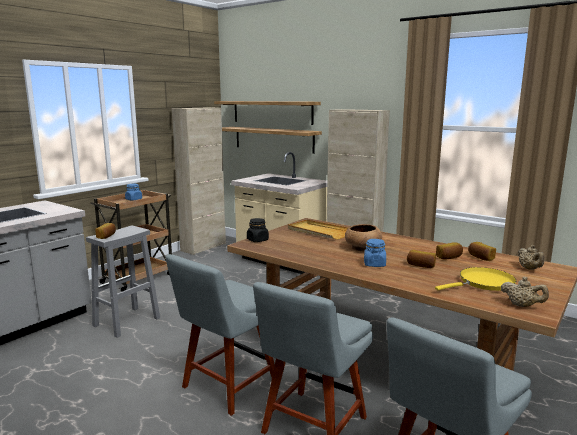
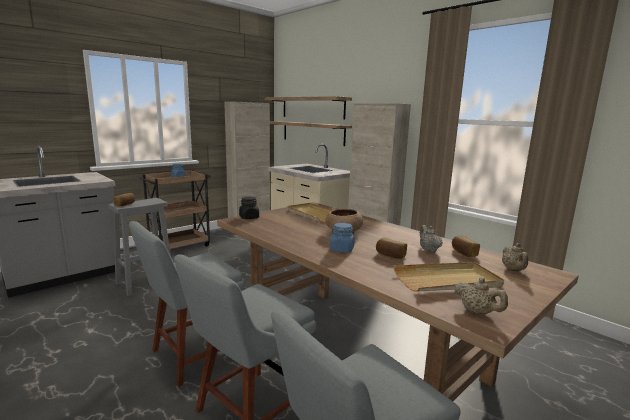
camera: 10 degrees right, 0 degrees up
(449, 257) = (428, 250): bread -> beige teapot
(483, 283) = (447, 281): yellow frying pan -> beige tray

